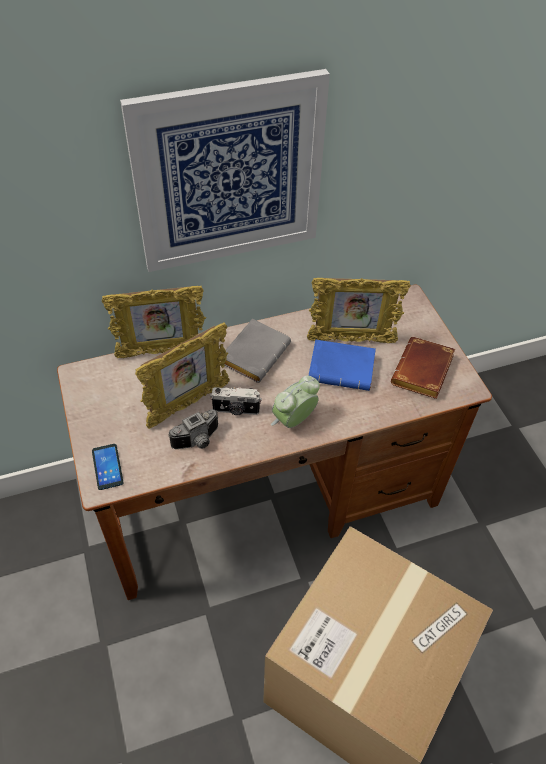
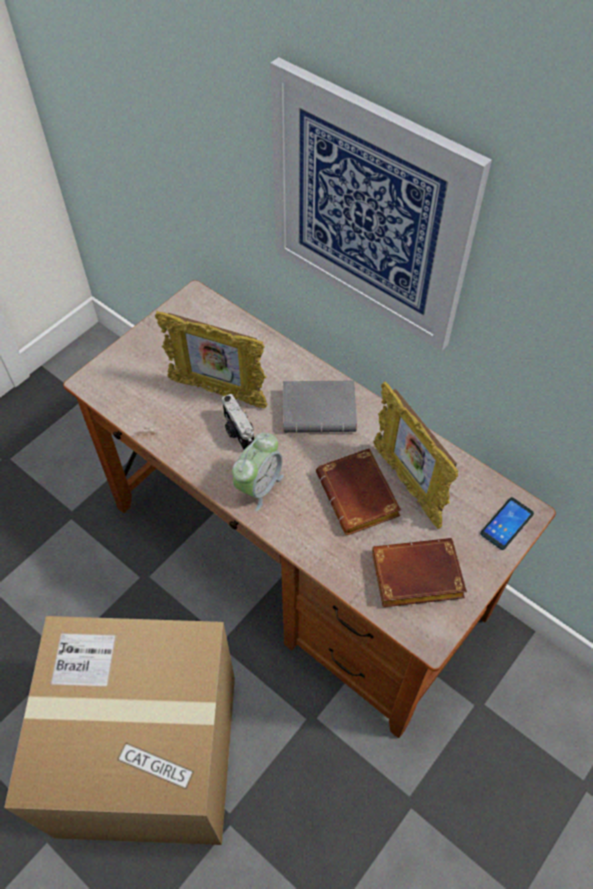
camera: 60 degrees right, 5 degrees up
(107, 467) = (112, 374): phone -> phone (506, 524)
(161, 352) = (265, 339): picture frame -> none
(198, 441) = (181, 423): camera -> none
(294, 420) = (259, 486): alarm clock -> alarm clock turned 105 degrees clockwise
(343, 368) = (360, 497): blue book -> brown book

